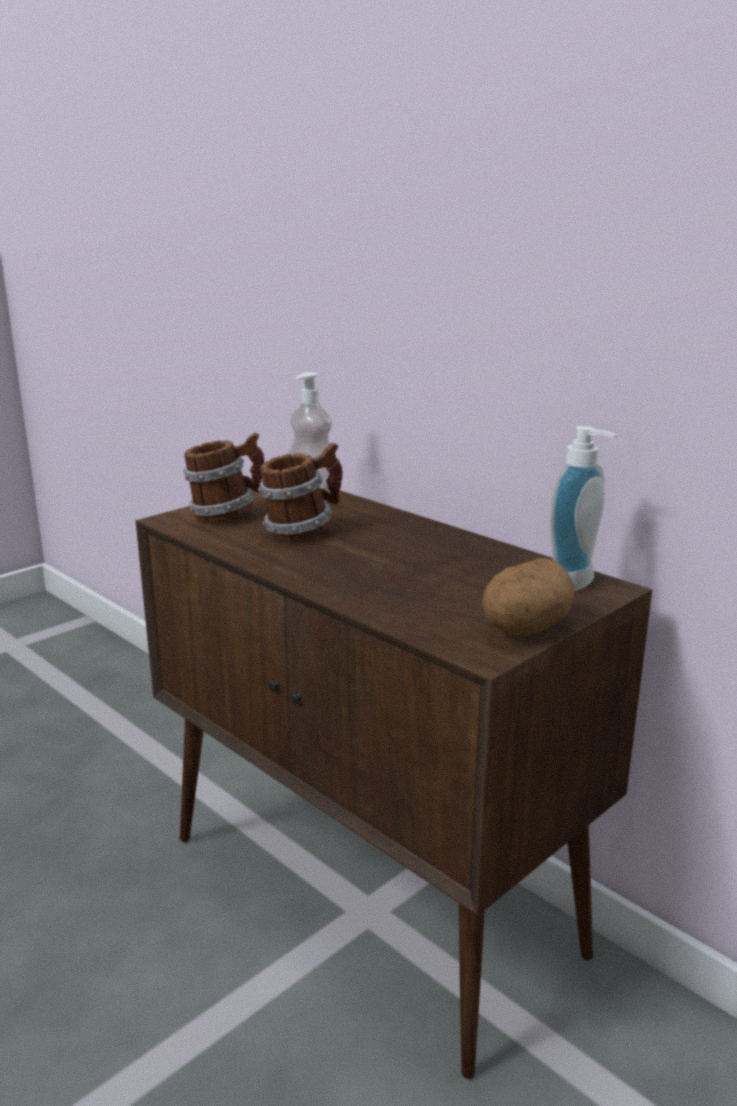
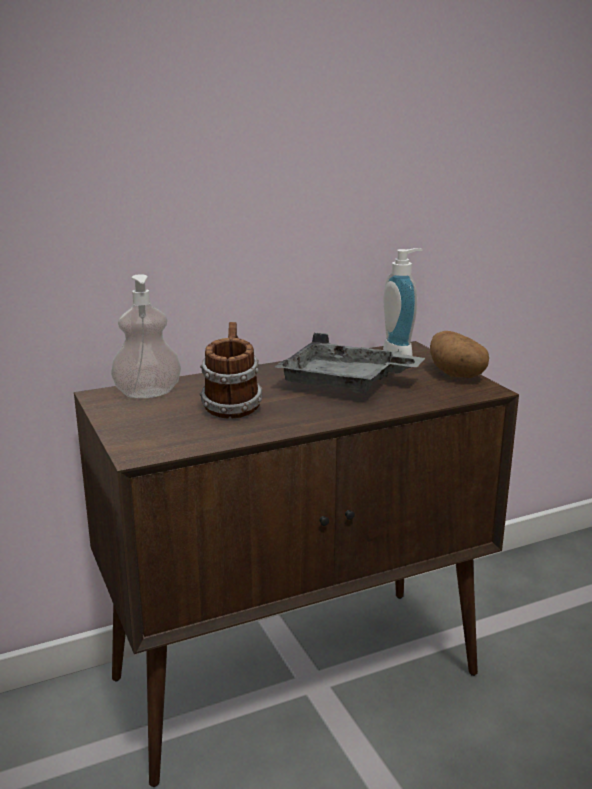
camera: 70 degrees left, 0 degrees up
(226, 515) = (154, 429): mug -> none
(421, 568) = (345, 383): none -> grey tray

